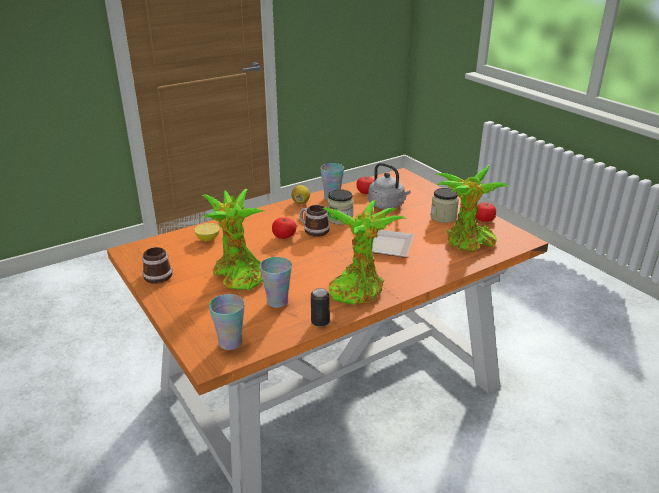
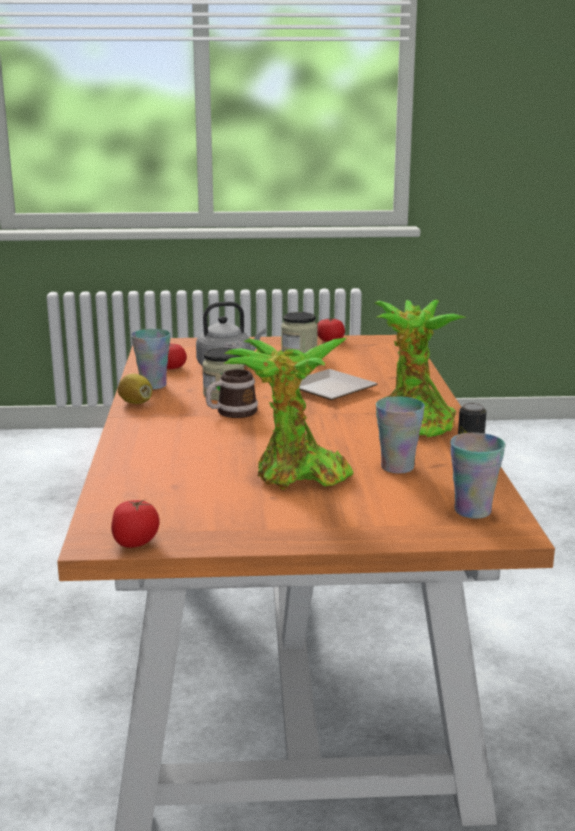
camera: 60 degrees left, 10 degrees down
(157, 274) = (219, 529): mug -> none
(208, 239) = (154, 477): lemon -> none
(284, 236) = (224, 431): tomato -> tomato (135, 542)
(467, 243) = (373, 359): potted plant -> none

